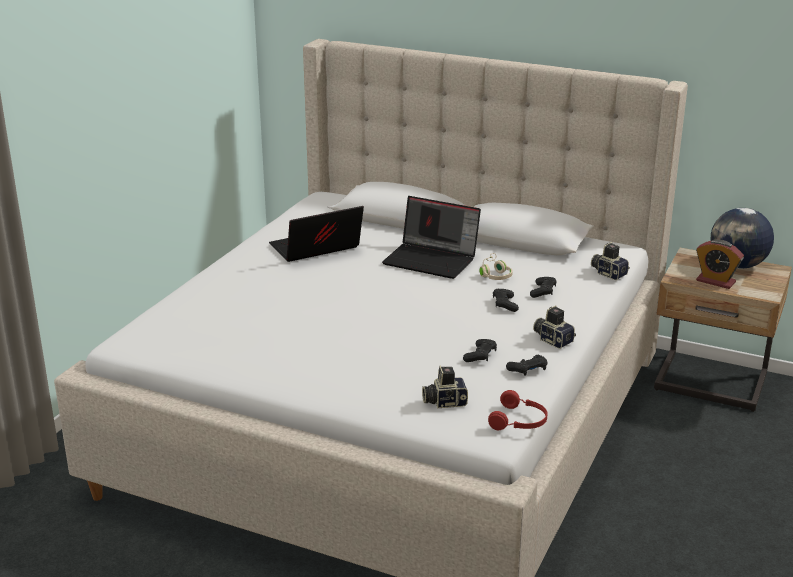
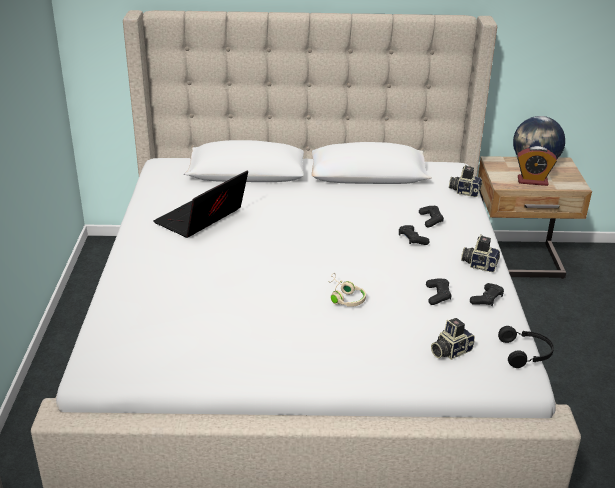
camera: 25 degrees left, 5 degrees up
(432, 260) = (314, 208): laptop -> none
(494, 274) = (377, 211): beige headphones -> beige headphones (344, 297)
(519, 421) = (526, 353): red headphones -> black headphones

